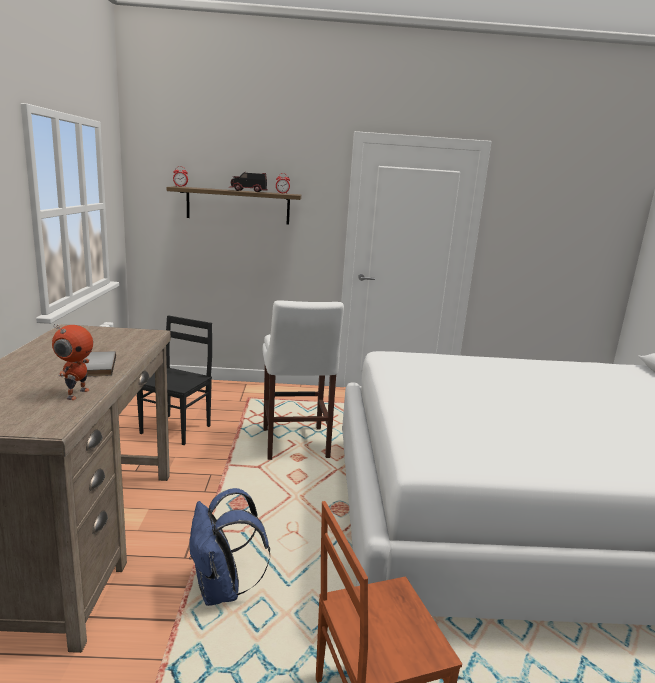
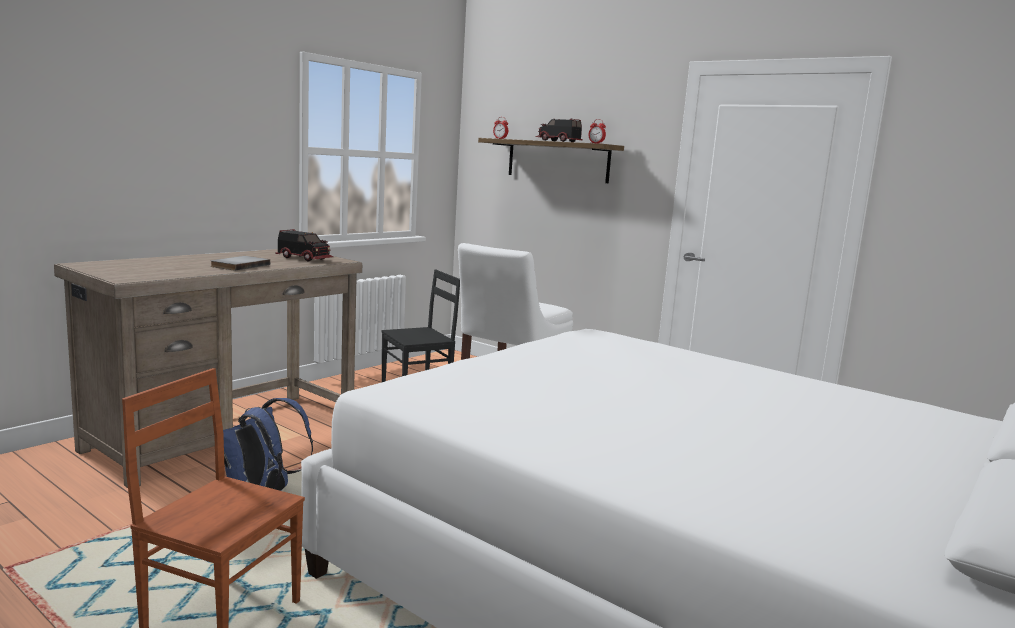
camera: 40 degrees right, 5 degrees down
(76, 394) = (186, 272): toy robot -> none
(117, 339) = (304, 258): none -> toy truck

